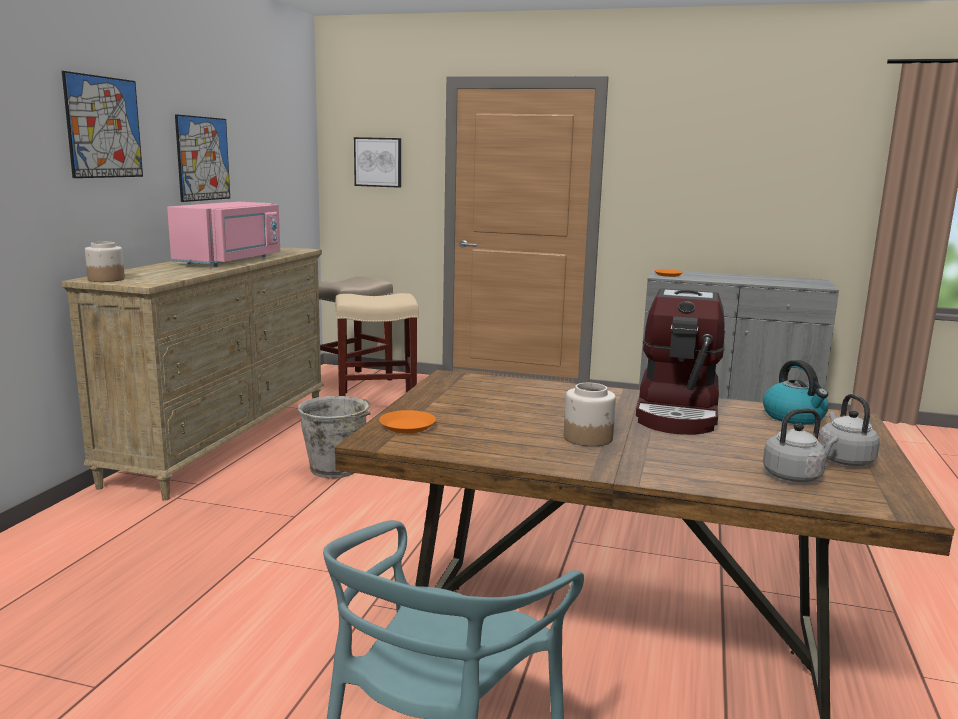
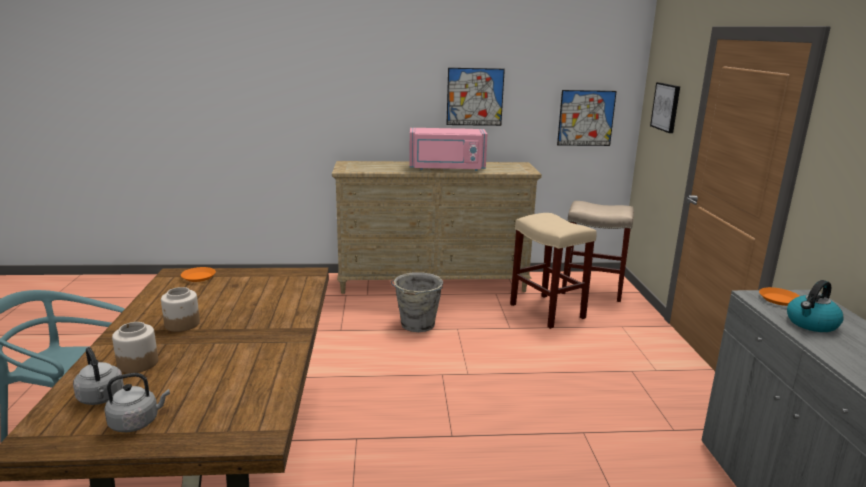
camera: 70 degrees right, 5 degrees up
(104, 127) = (381, 77): picture -> picture (586, 118)
(106, 279) = (347, 164): jar -> jar (137, 363)
(678, 412) = (250, 351): coffee machine -> none
(794, 417) = (252, 403): kettle -> kettle (811, 324)

